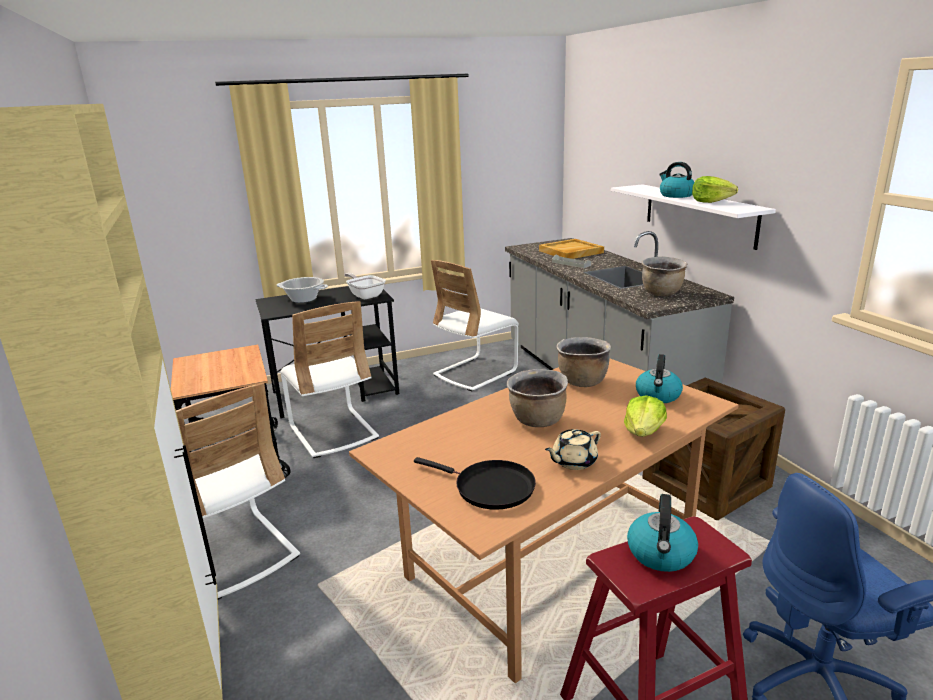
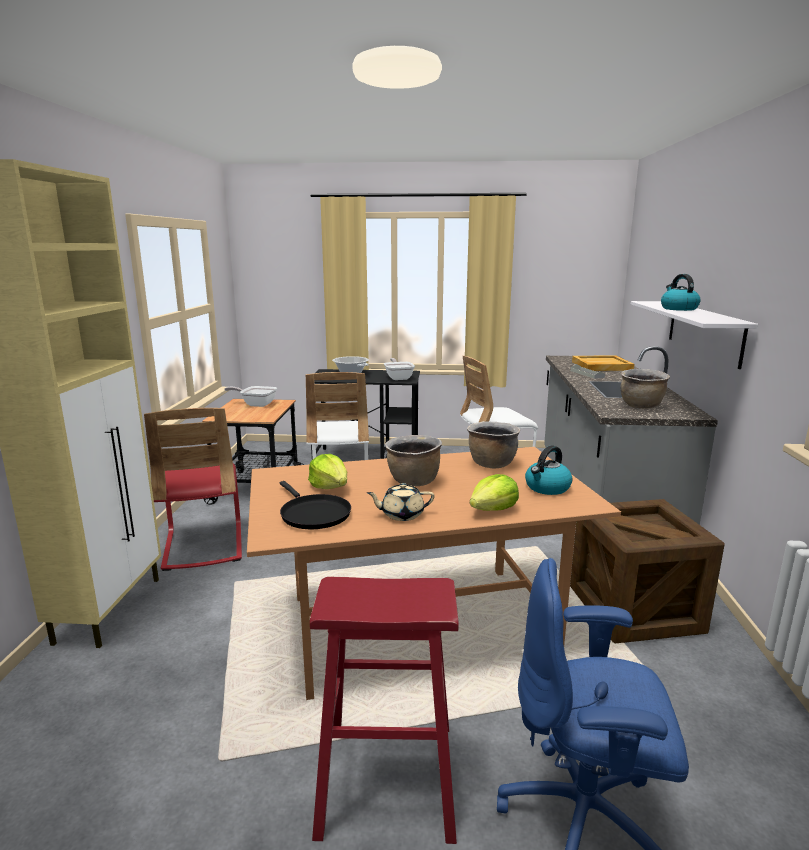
camera: 25 degrees right, 5 degrees down
(215, 360) = (256, 404): none -> frying pan
(235, 553) = (203, 545): white chair -> red chair
(661, 554) = (381, 594): kettle -> none
(711, 201) = (701, 314): lettuce -> lettuce (330, 486)

